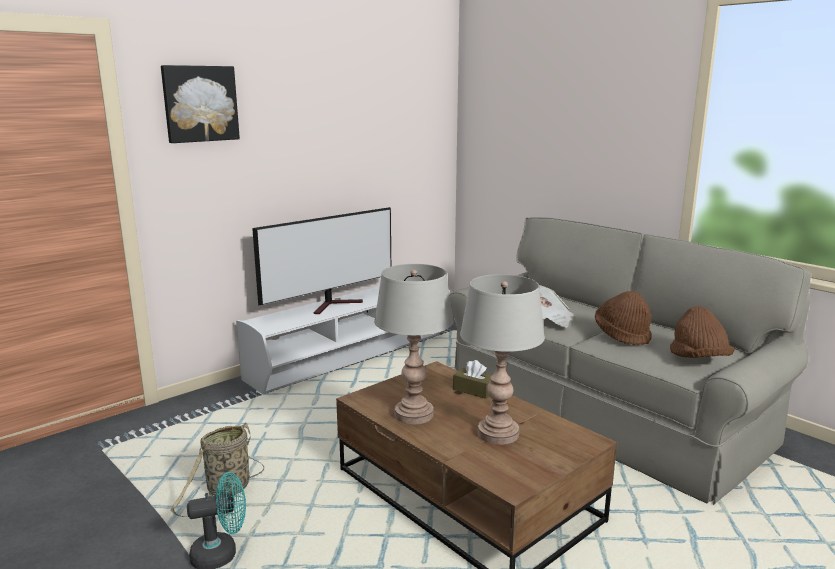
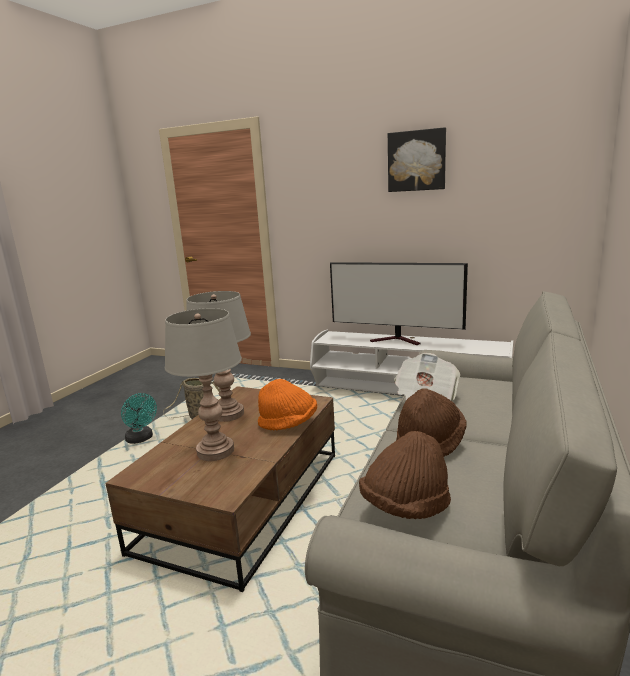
camera: 65 degrees right, 0 degrees up
(200, 104) = (311, 168): picture -> picture (416, 161)
(473, 390) = (289, 423): brown tissue box -> orange hat

